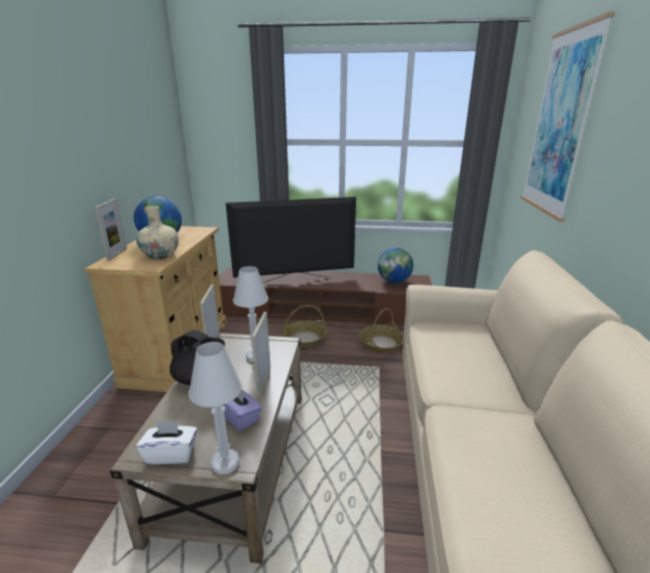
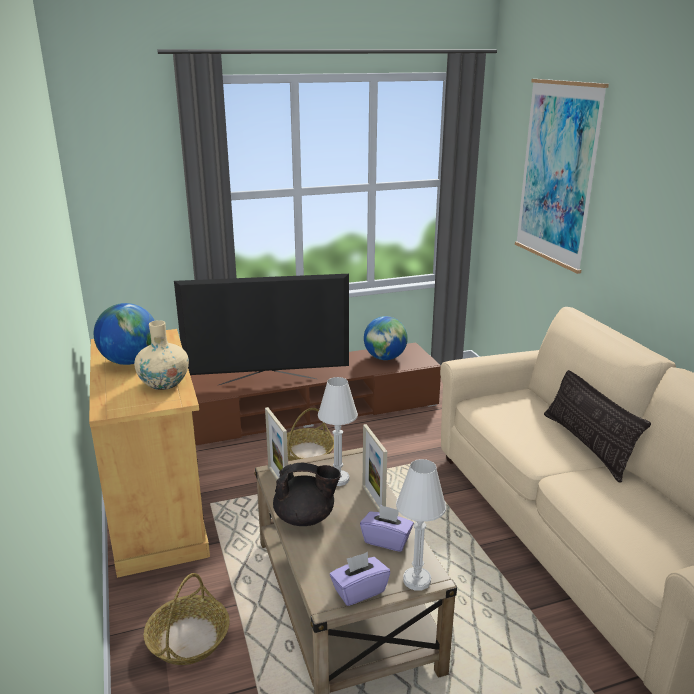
camera: 25 degrees left, 0 degrees up
(117, 254) = (100, 393): picture frame -> none
(171, 454) = (359, 590): white tissue box -> purple tissue box
(295, 281) = (268, 381): television -> television turned 150 degrees counterclockwise
(381, 343) = (398, 436): basket -> basket (188, 638)
(506, 386) = (587, 445): none -> pillow

